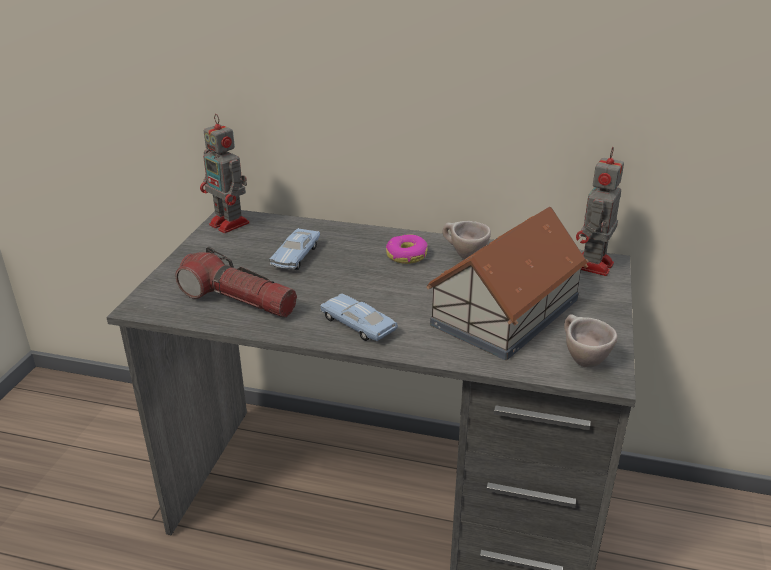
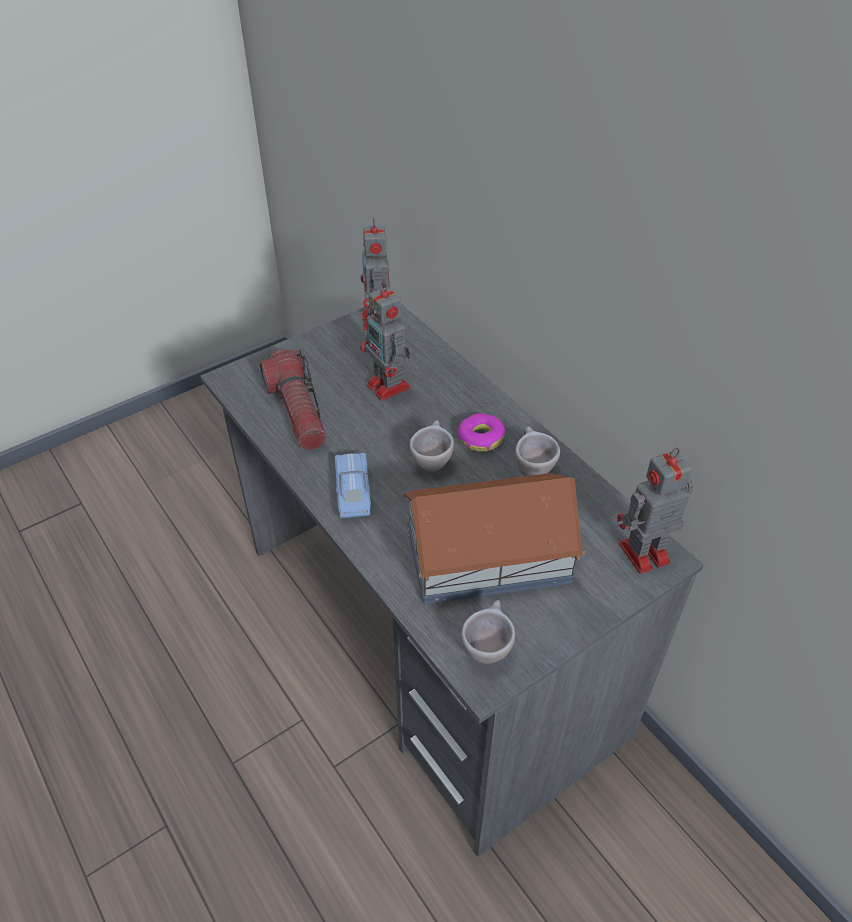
camera: 40 degrees right, 15 degrees up
(296, 256) = (389, 387): blue toy car -> toy robot
(390, 282) = (431, 460): none -> beige cup

